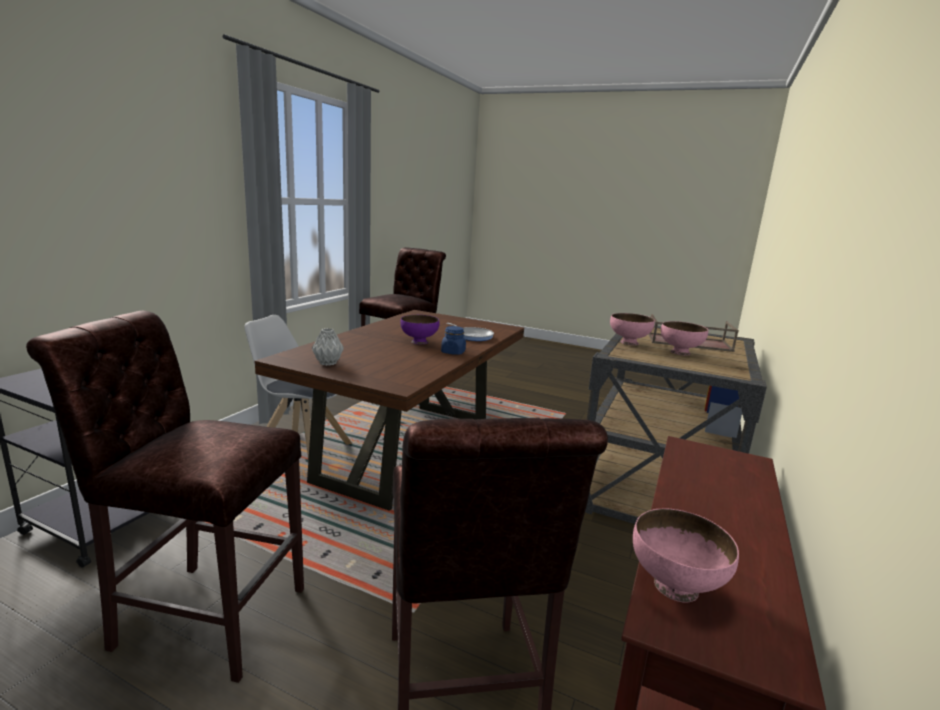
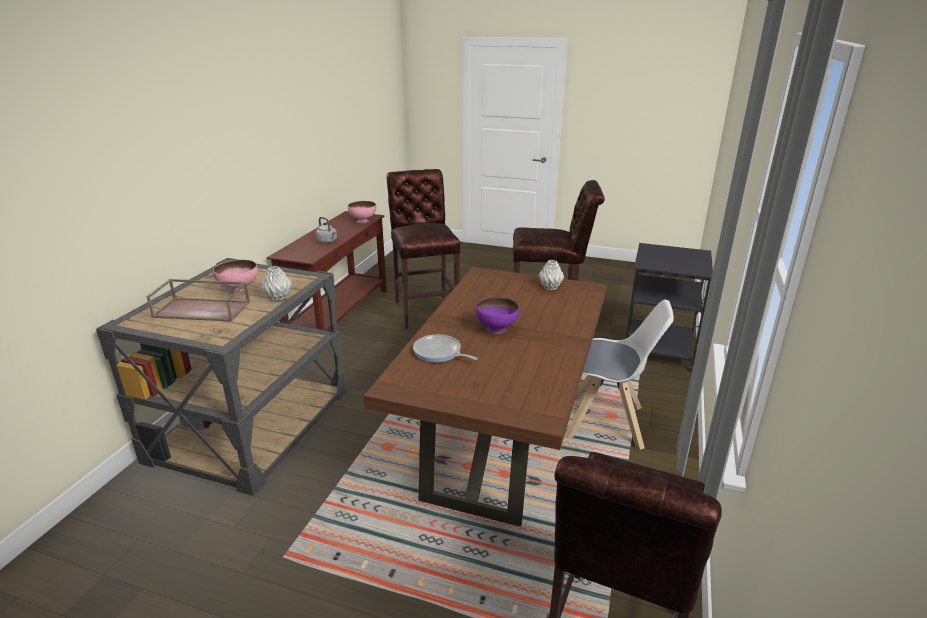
camera: 175 degrees right, 10 degrees up
(453, 352) = (454, 316): blue jar -> none
(629, 342) = (277, 297): pink bowl -> grey vase
(695, 490) = (327, 241): none -> grey kettle

